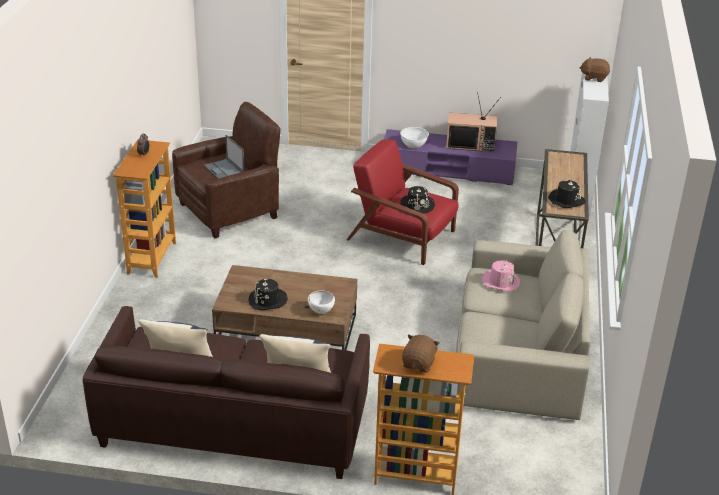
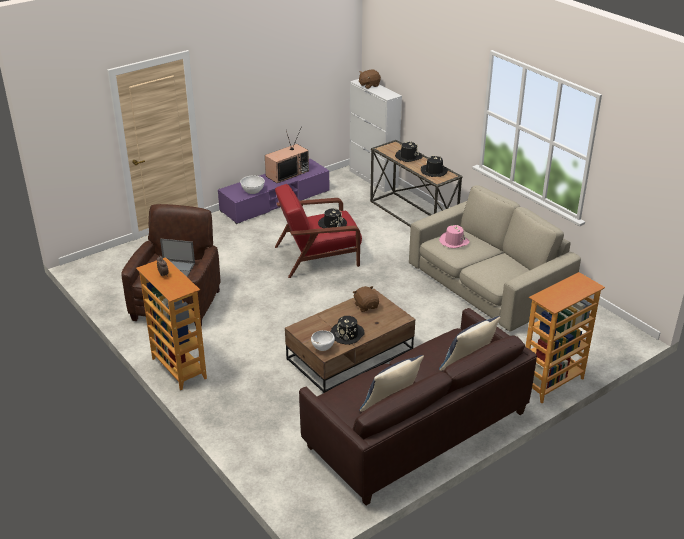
camera: 45 degrees left, 0 degrees up
(320, 312) = (389, 320): white bowl -> white bowl (322, 349)
(419, 364) = (566, 294): brown plush toy -> brown plush toy (366, 306)
(567, 174) = (408, 157): none -> black hat

